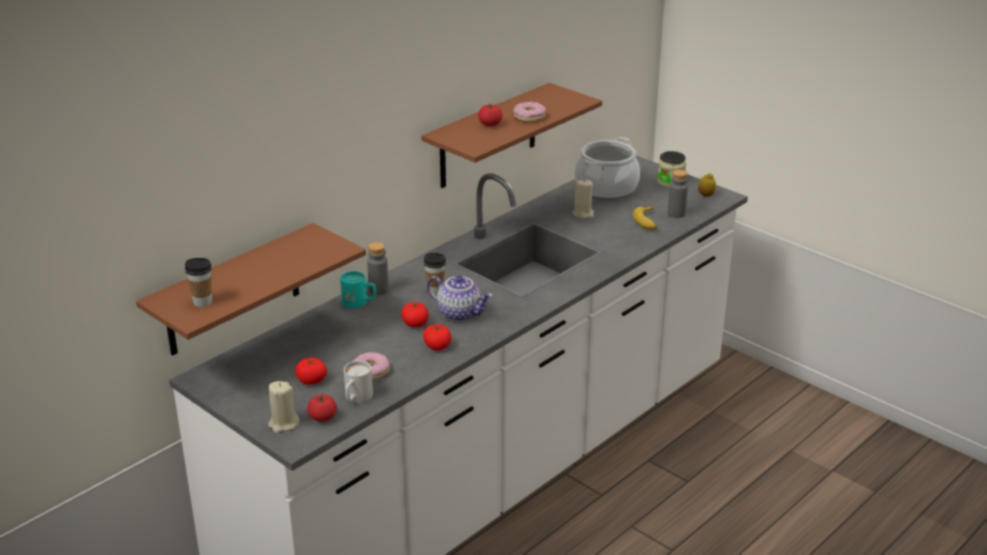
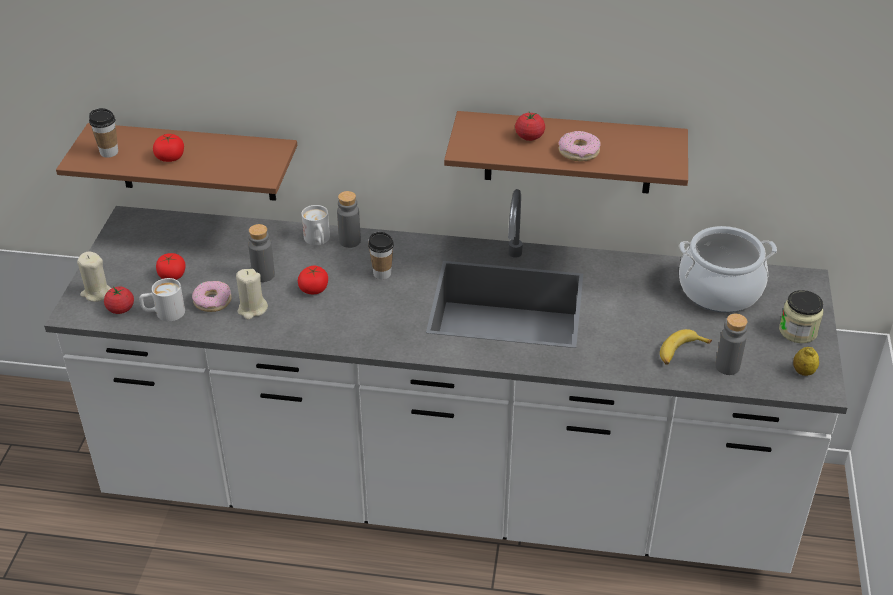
camera: 55 degrees right, 10 degrees up
(359, 302) = (318, 241): turquoise mug -> white mug
(369, 339) = (263, 275): none -> grey bottle
(437, 346) = (287, 320): tomato -> tomato (170, 157)
(460, 313) = (357, 307): teapot -> none
(583, 213) = (642, 298): beige candle -> beige candle (252, 309)

